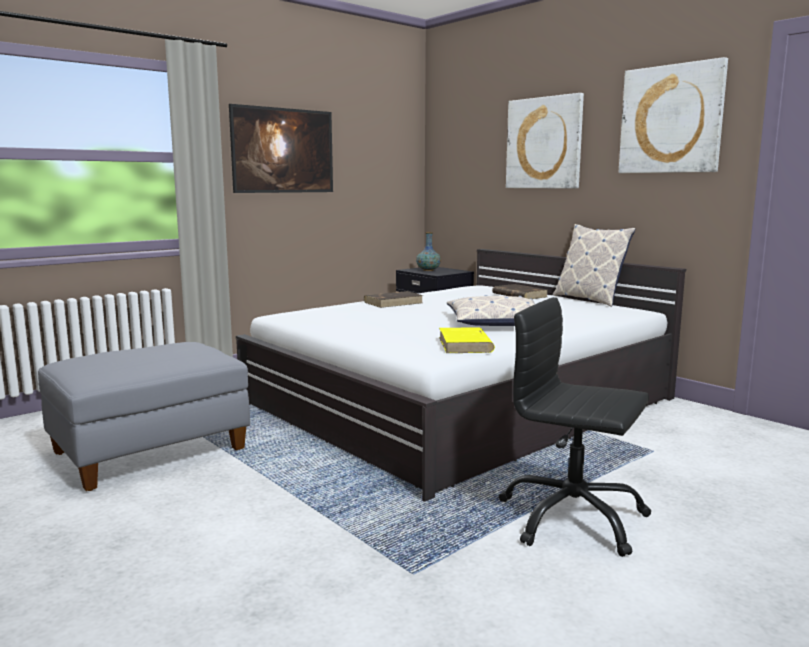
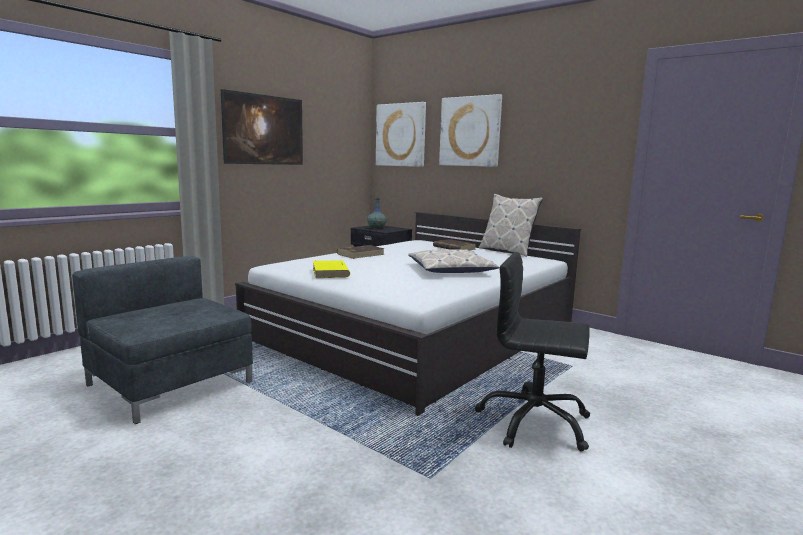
camera: 10 degrees left, 0 degrees up
(150, 451) = (170, 384): grey ottoman -> grey armchair
(465, 345) = (437, 288): yellow book -> yellow book (330, 272)
(671, 119) = (570, 117): picture -> picture (401, 135)

